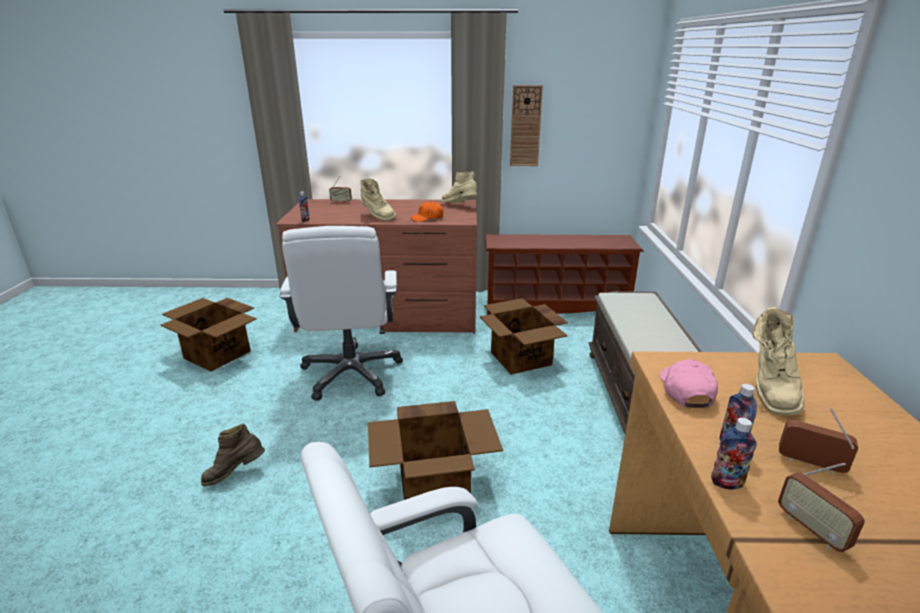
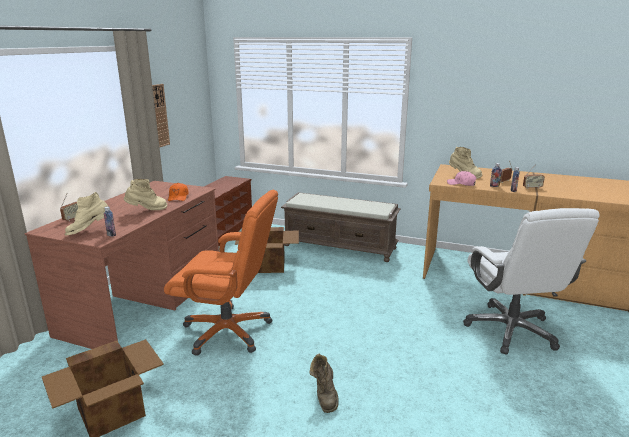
camera: 70 degrees left, 5 degrees down
(351, 374) = (228, 331): white office chair -> orange office chair
(435, 485) = (374, 316): cardboard box -> none
(459, 206) = (163, 186): beige boot -> beige boot (89, 231)

